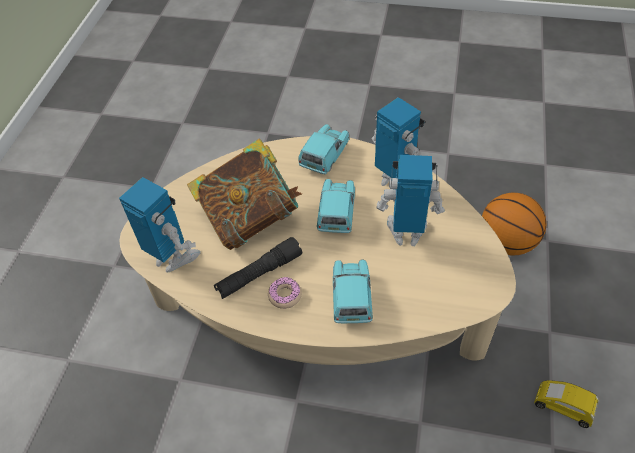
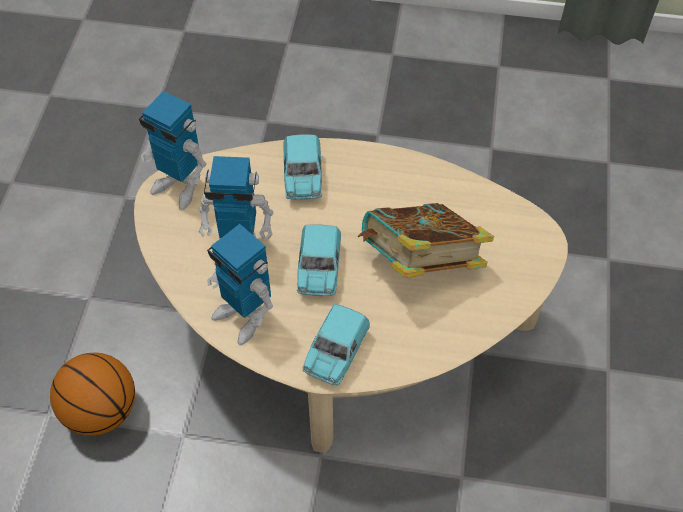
camera: 175 degrees right, 5 degrees up
(172, 258) = (497, 215): toy robot -> toy robot (180, 186)
(259, 274) = (399, 200): black flashlight -> none
(285, 295) = (370, 179): donut -> none
(563, 406) = (103, 228): yellow toy car -> none

